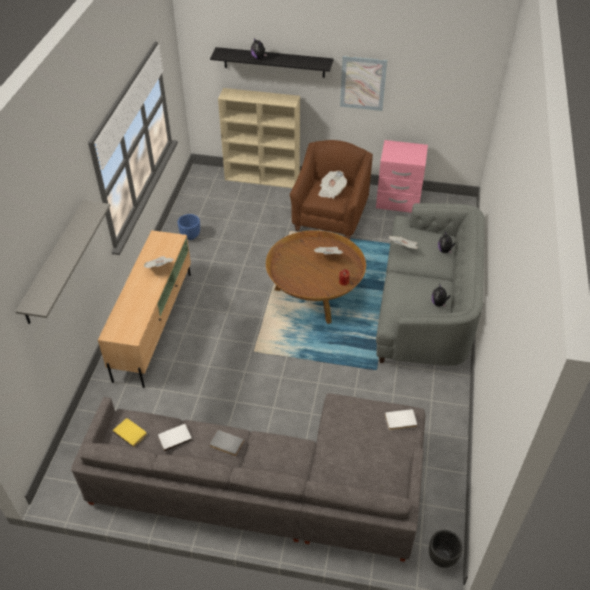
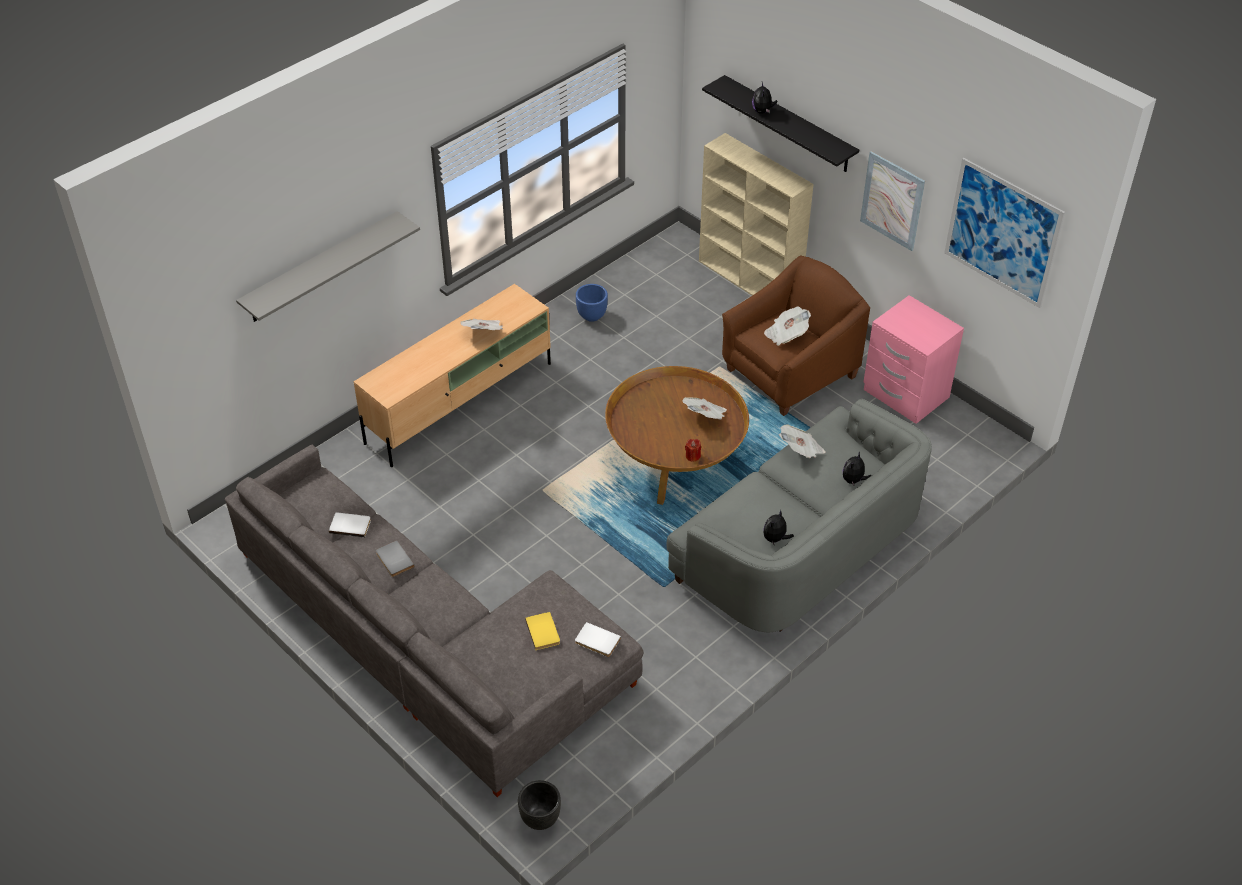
camera: 35 degrees right, 0 degrees up
(131, 432) = (313, 497): yellow book -> yellow book (544, 631)
(449, 72) = (1002, 233): none -> picture

